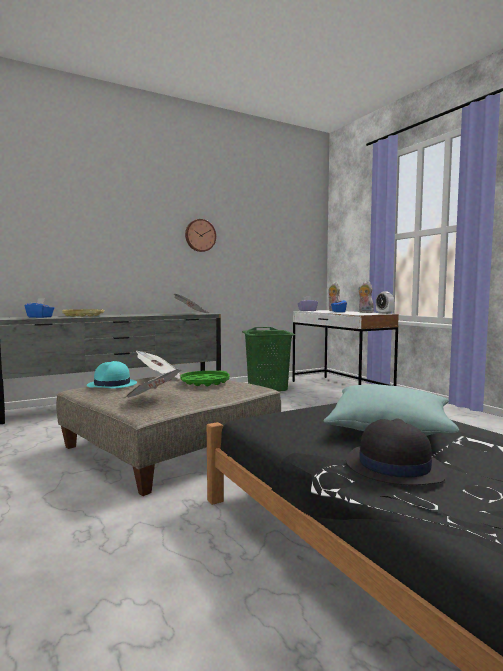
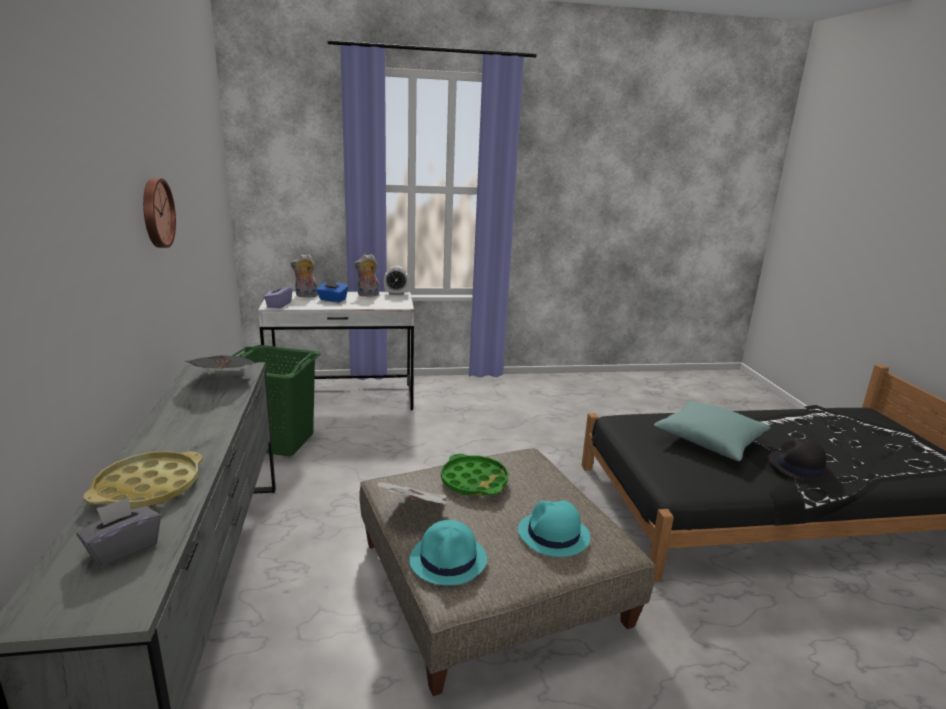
camera: 70 degrees left, 15 degrees up
(40, 317) = (123, 549): blue tissue box -> grey tissue box
(152, 399) = (553, 535): newspaper -> turquoise hat

